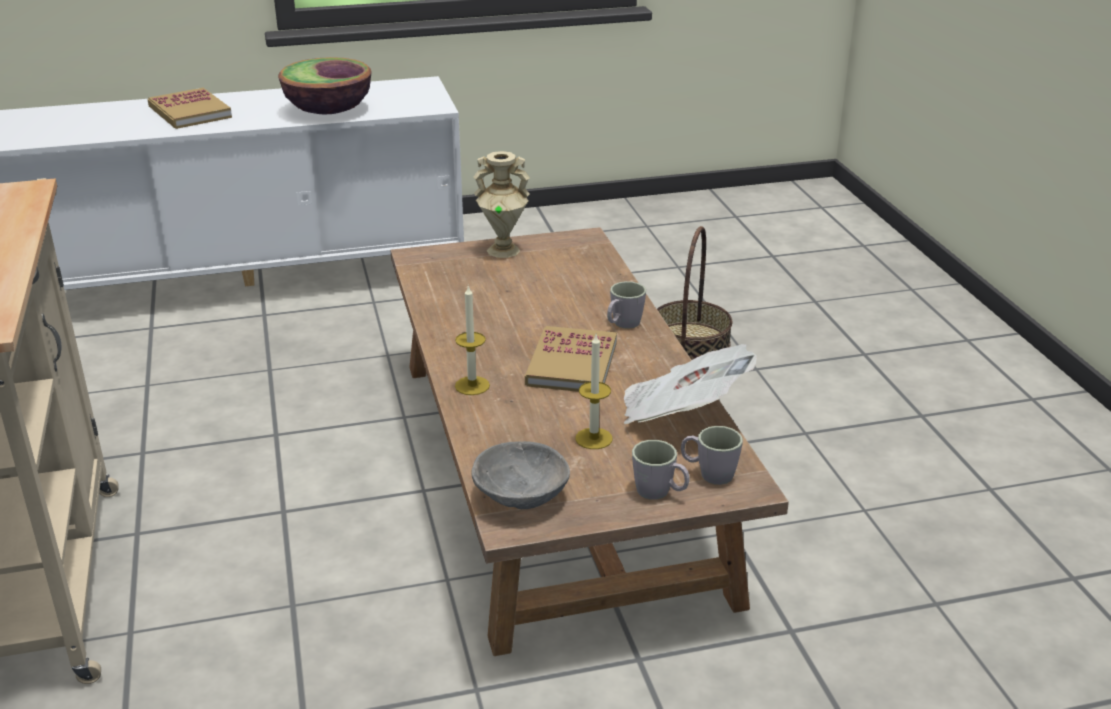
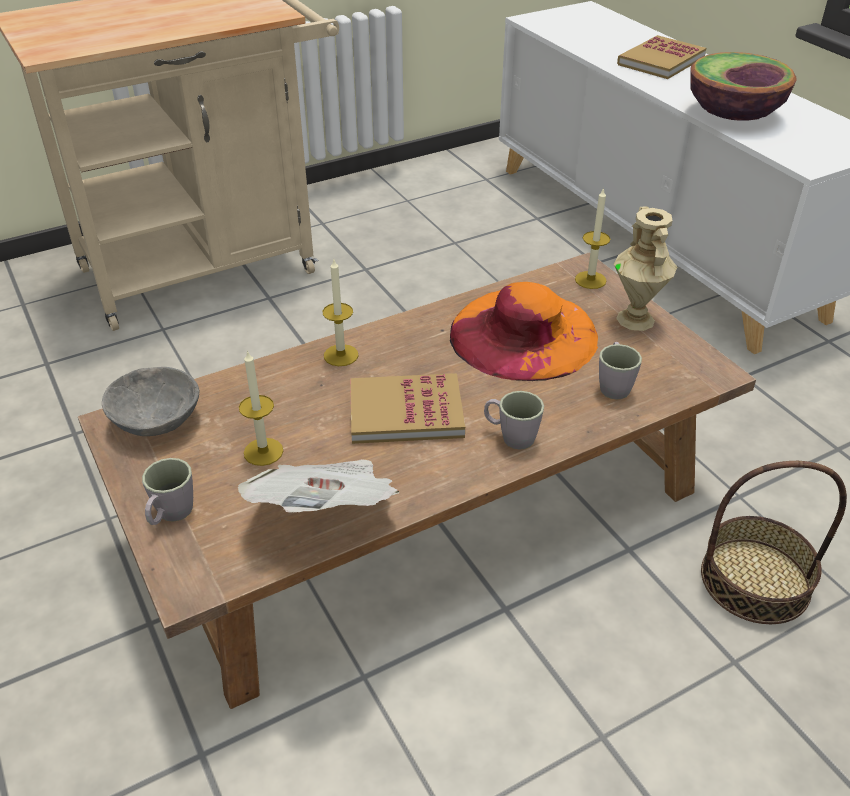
camera: 75 degrees right, 10 degrees up
(435, 256) = (590, 280): none -> candle
(494, 297) = (523, 334): none -> orange hat
(709, 473) = (210, 550): grey mug -> grey mug (614, 385)

